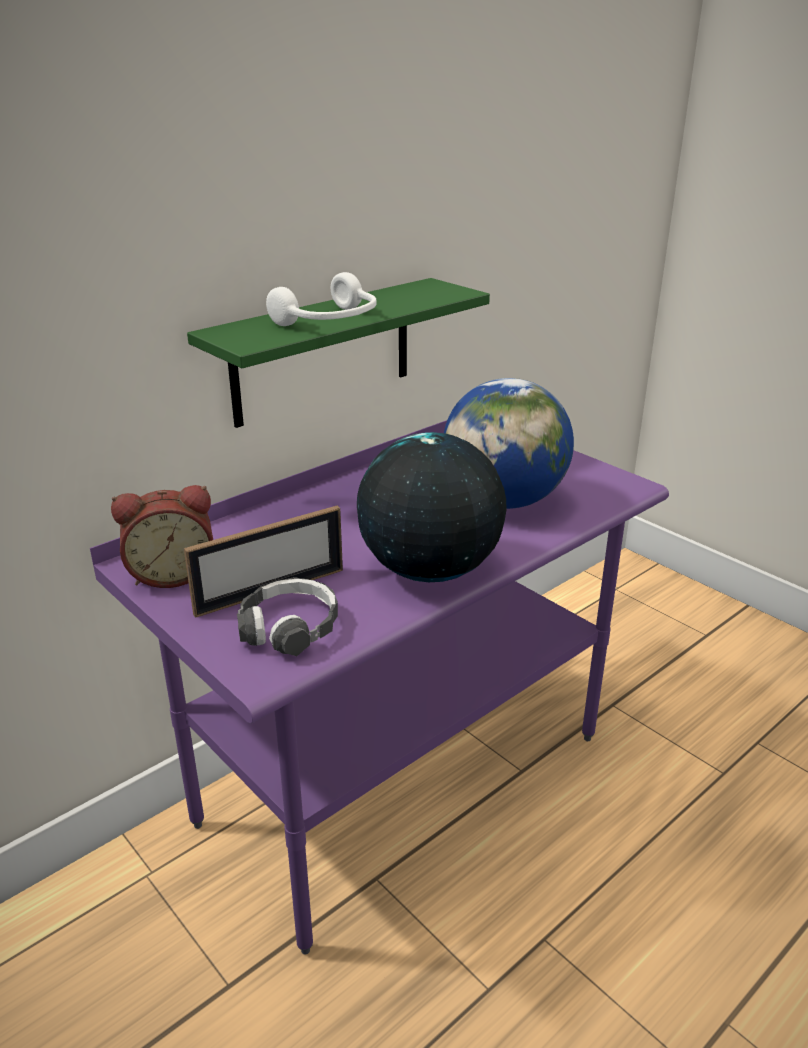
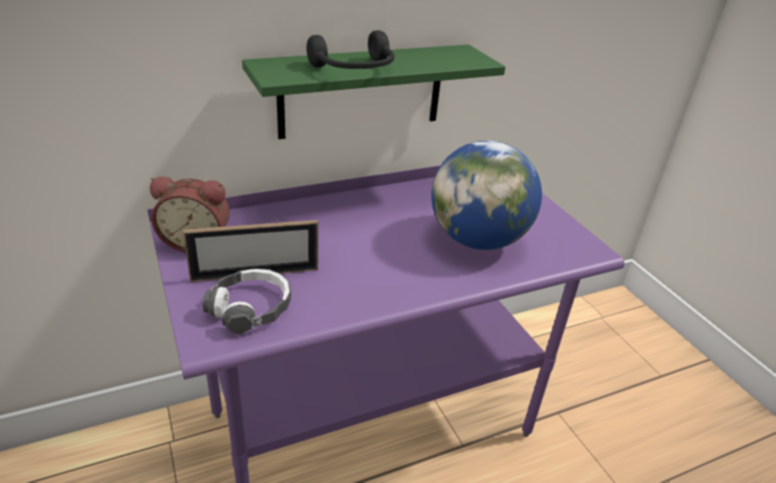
camera: 15 degrees right, 5 degrees up
(330, 322) = (355, 69): white headphones -> black headphones
(429, 571) = (383, 287): globe -> none

